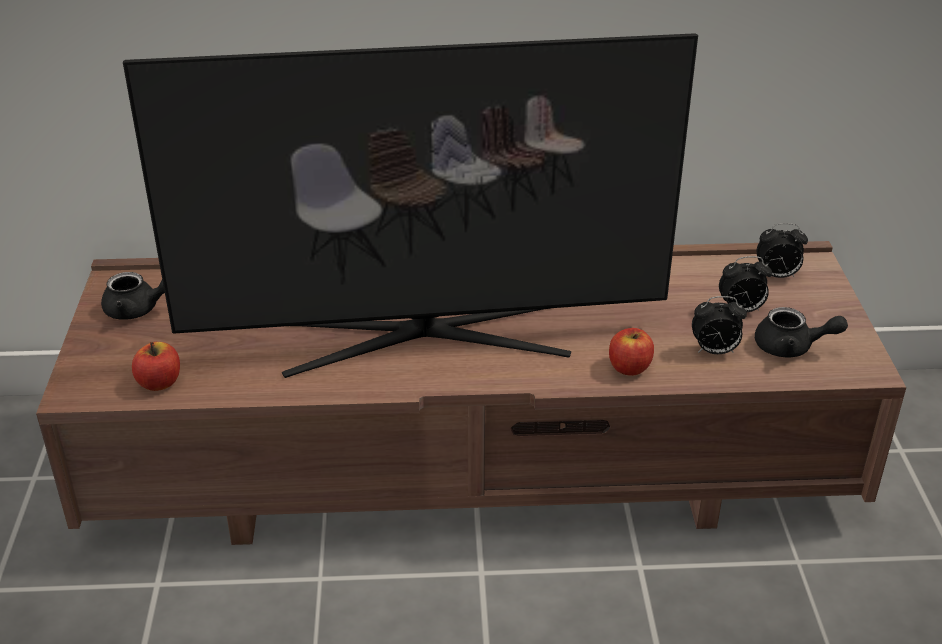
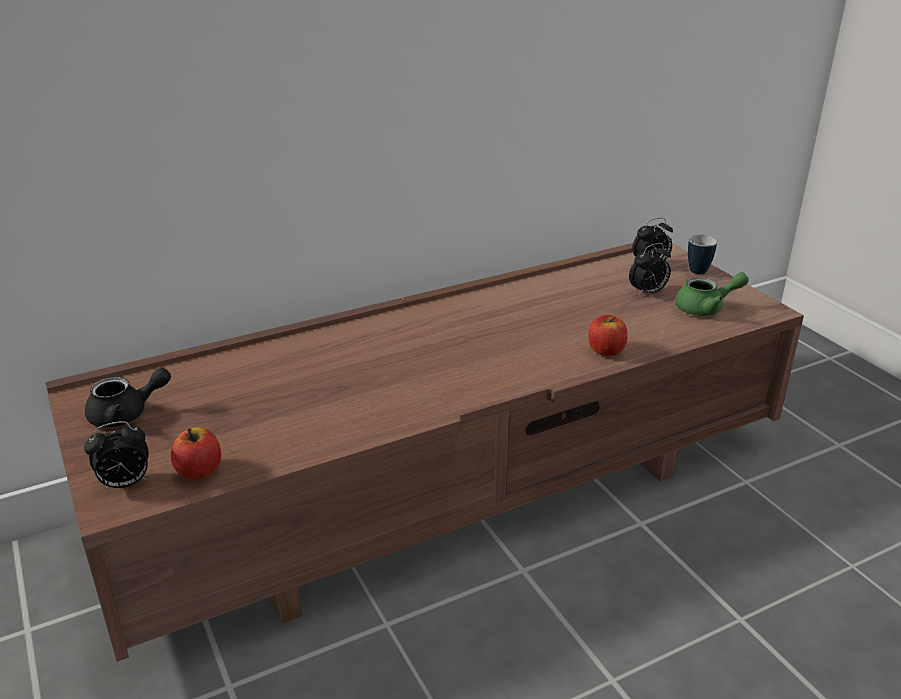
camera: 25 degrees left, 5 degrees down
(423, 338) = (422, 371): television -> none
(714, 351) = (656, 324): alarm clock -> alarm clock (125, 484)
(791, 347) = (706, 308): black teapot -> green teapot
(831, 295) = (698, 269): none -> mug

